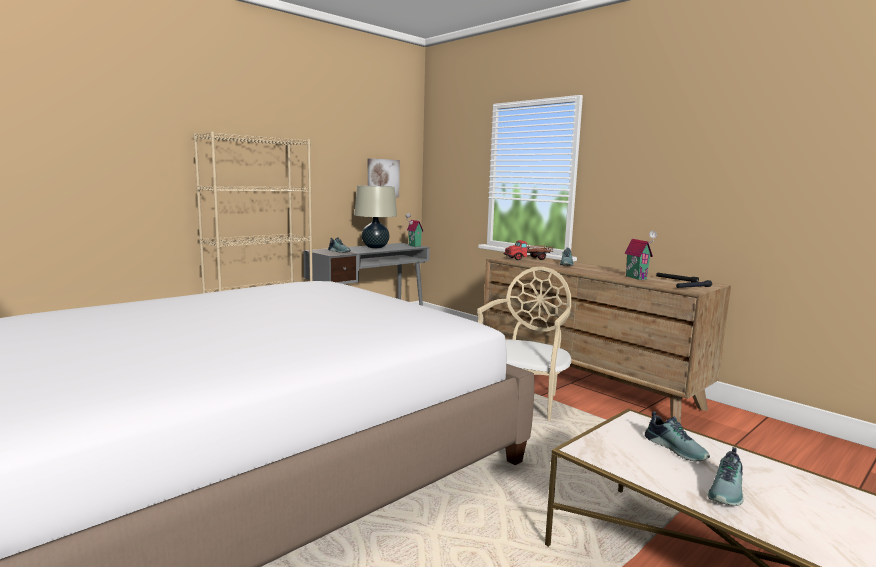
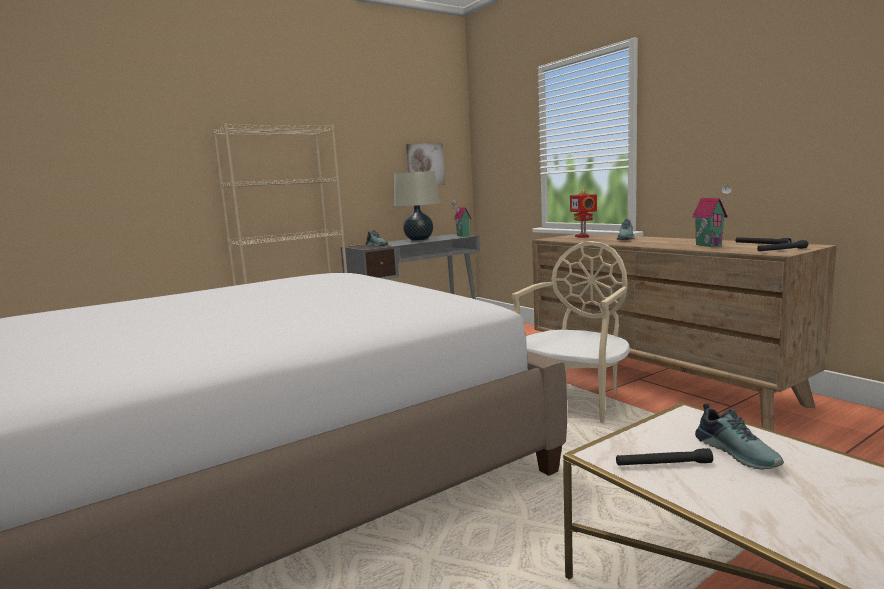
camera: 10 degrees right, 0 degrees up
(528, 259) = (583, 236): toy truck -> toy robot
(626, 457) = (663, 464): none -> black flashlight
(728, 491) = (805, 512): shoe -> none

